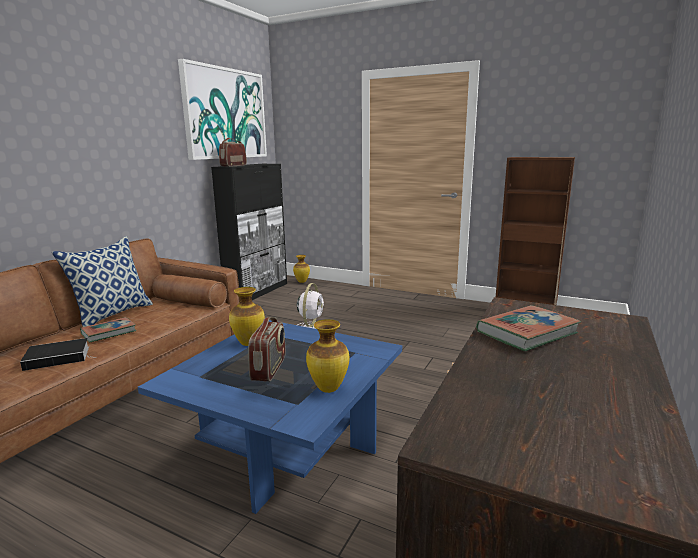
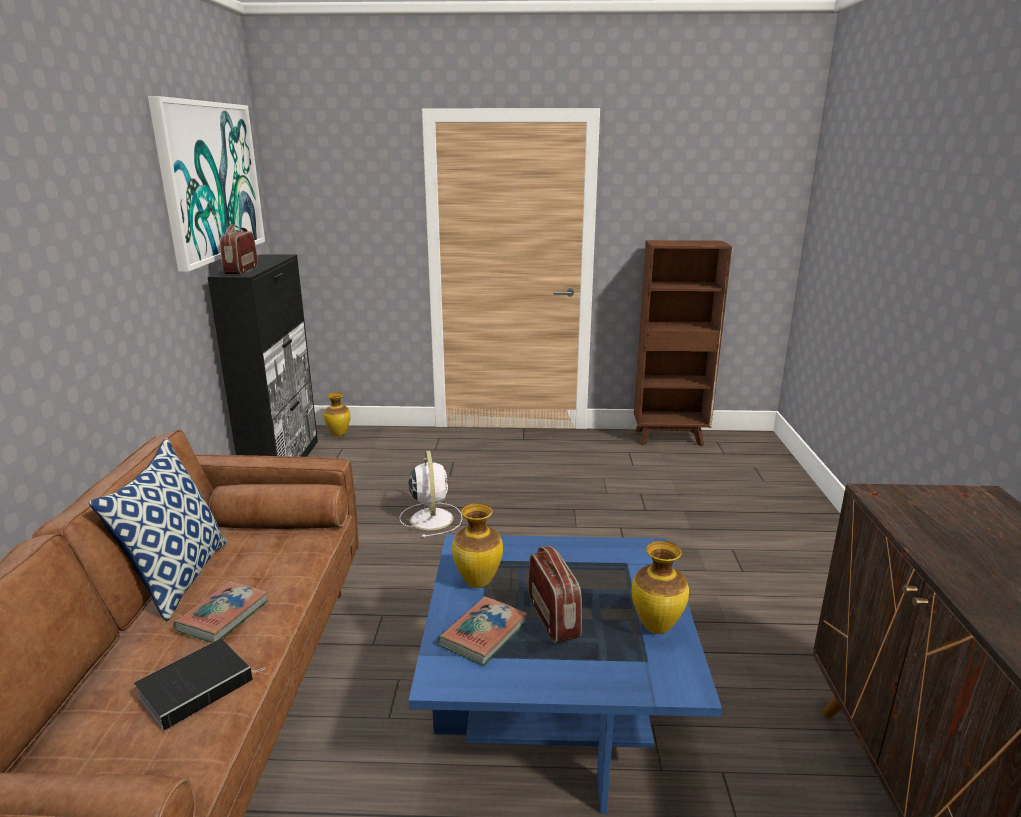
camera: 25 degrees left, 5 degrees up
(527, 333) = (945, 534): book -> book (483, 634)

